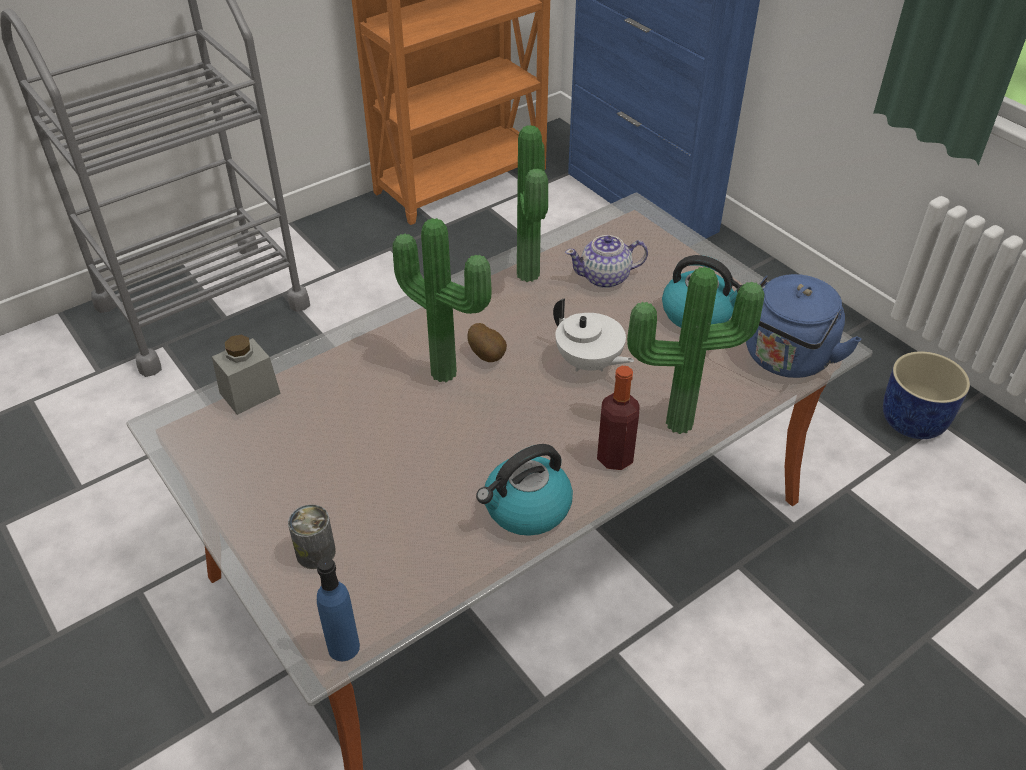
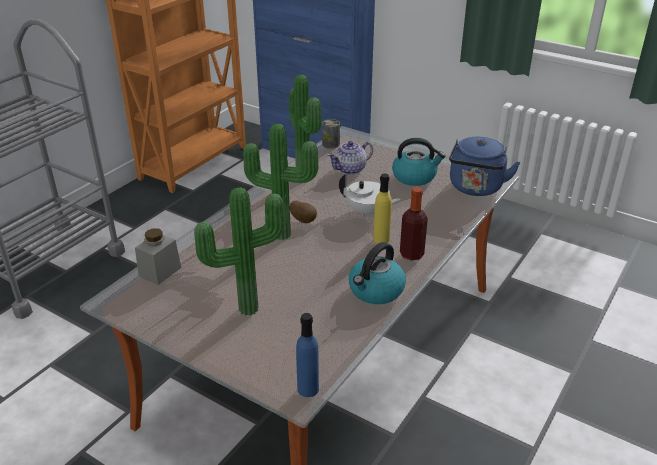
camera: 20 degrees left, 10 degrees down
(315, 552) = (258, 345): can -> can (331, 144)
(583, 418) = (381, 239): none -> yellow bottle
(677, 420) = (435, 228): potted plant -> potted plant (247, 307)
(914, 421) = (526, 235): blue planter -> none

